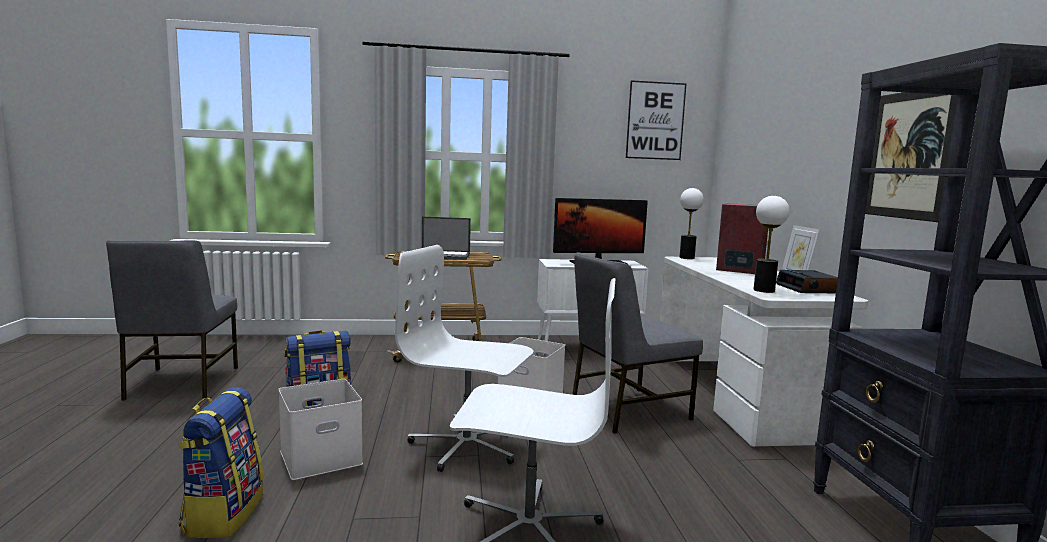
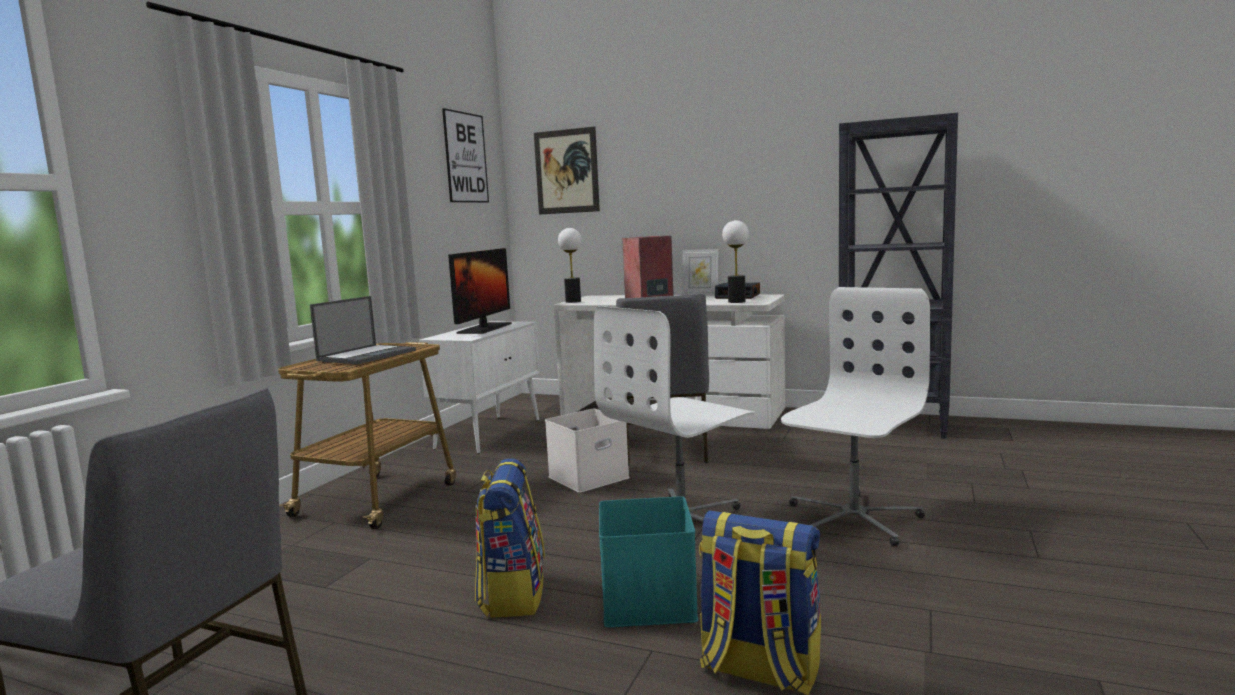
camera: 60 degrees left, 0 degrees up
(322, 456) = (646, 599): white storage box -> turquoise storage box
(909, 155) = (794, 182): picture -> picture (566, 171)

